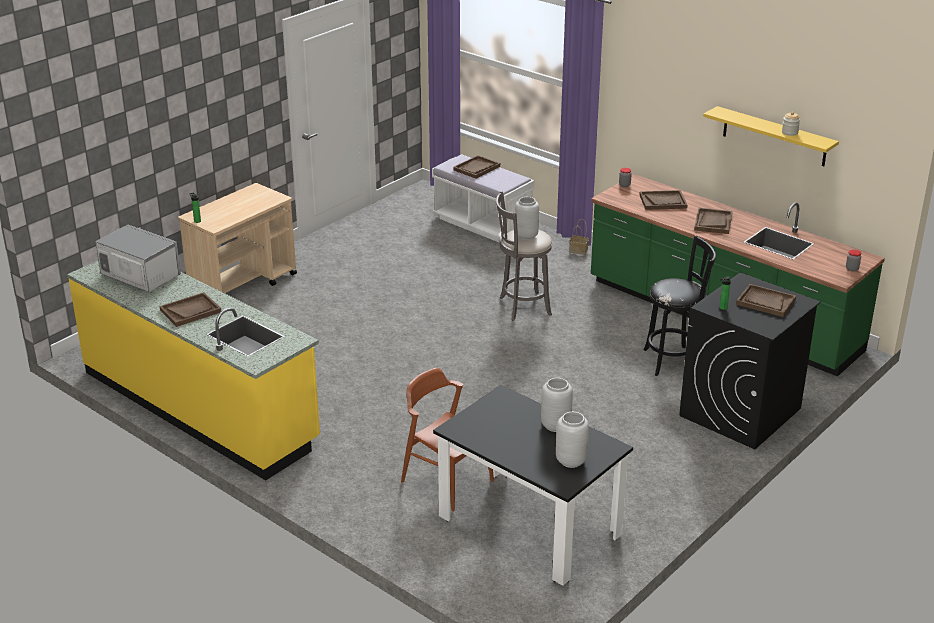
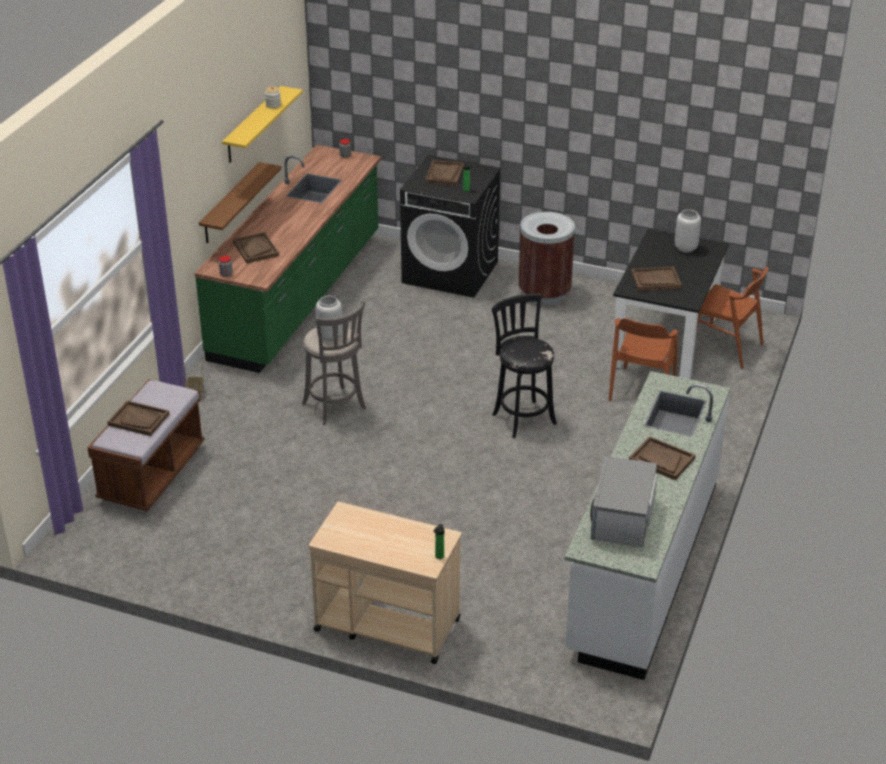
camera: 110 degrees left, 5 degrees up
(200, 407) = (643, 565): yellow counter -> white counter
(482, 224) = (152, 474): white bench -> brown bench
(491, 570) = (726, 347): none -> brown chair
(555, 426) = (649, 260): grey vase -> none
(670, 465) = (544, 293): none -> brown trash can
(674, 361) = (389, 310): black stool -> black stool (522, 417)
(713, 222) = (289, 220): brown tray -> brown tray (655, 280)
(715, 174) = (230, 203): none -> brown shelf

